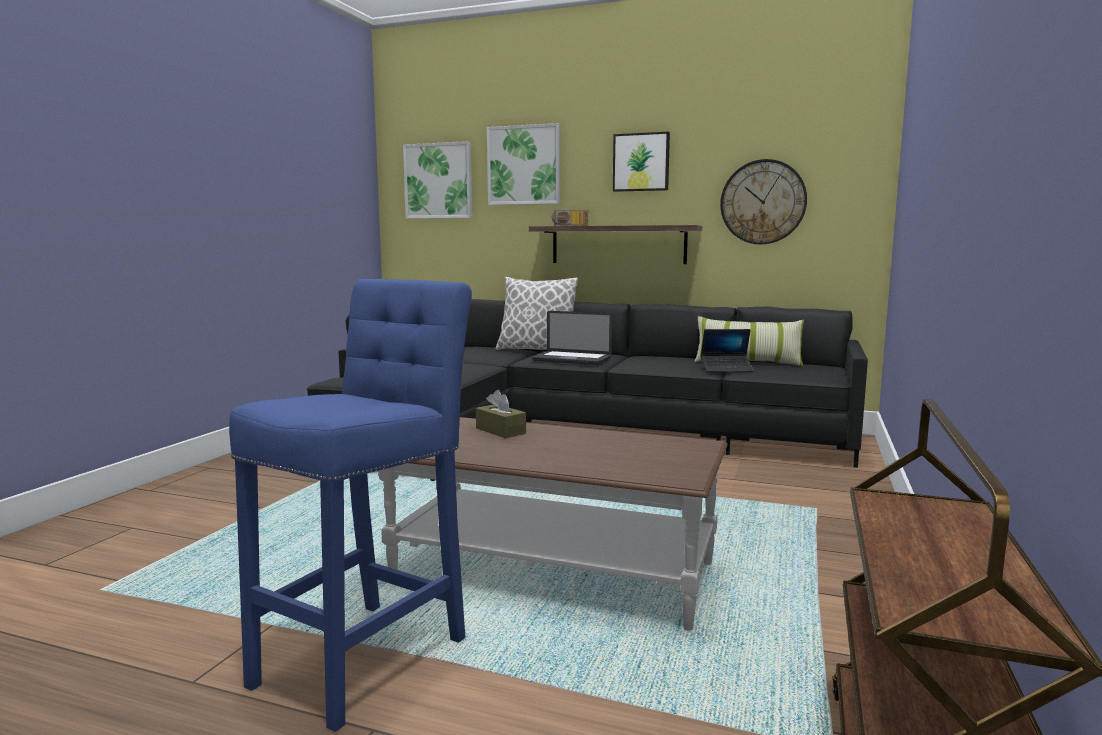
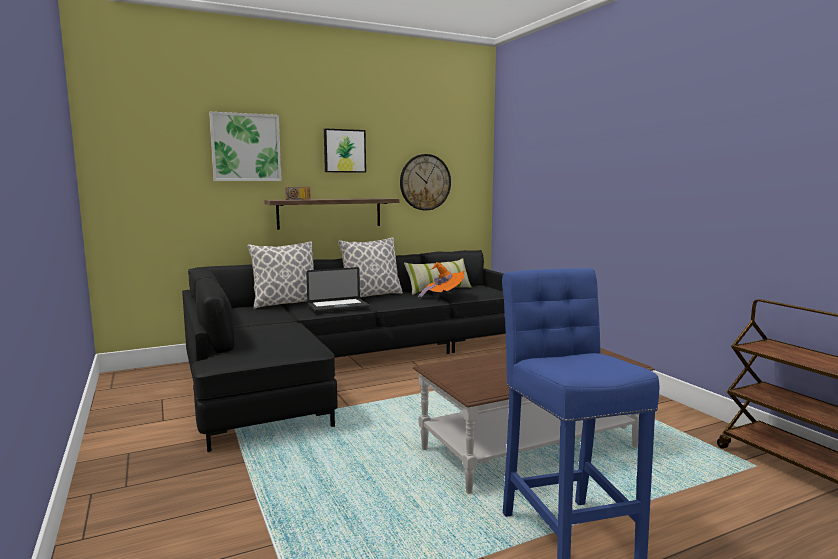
camera: 45 degrees left, 0 degrees up
(438, 181) = (155, 157): picture -> none
(500, 431) = (479, 365): brown tissue box -> none
(644, 356) = (371, 295): none -> pillow
(726, 369) = (443, 296): laptop -> orange hat

